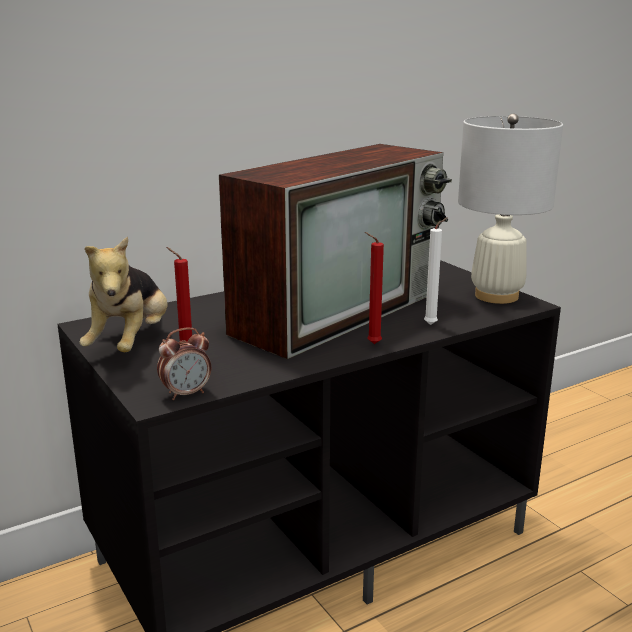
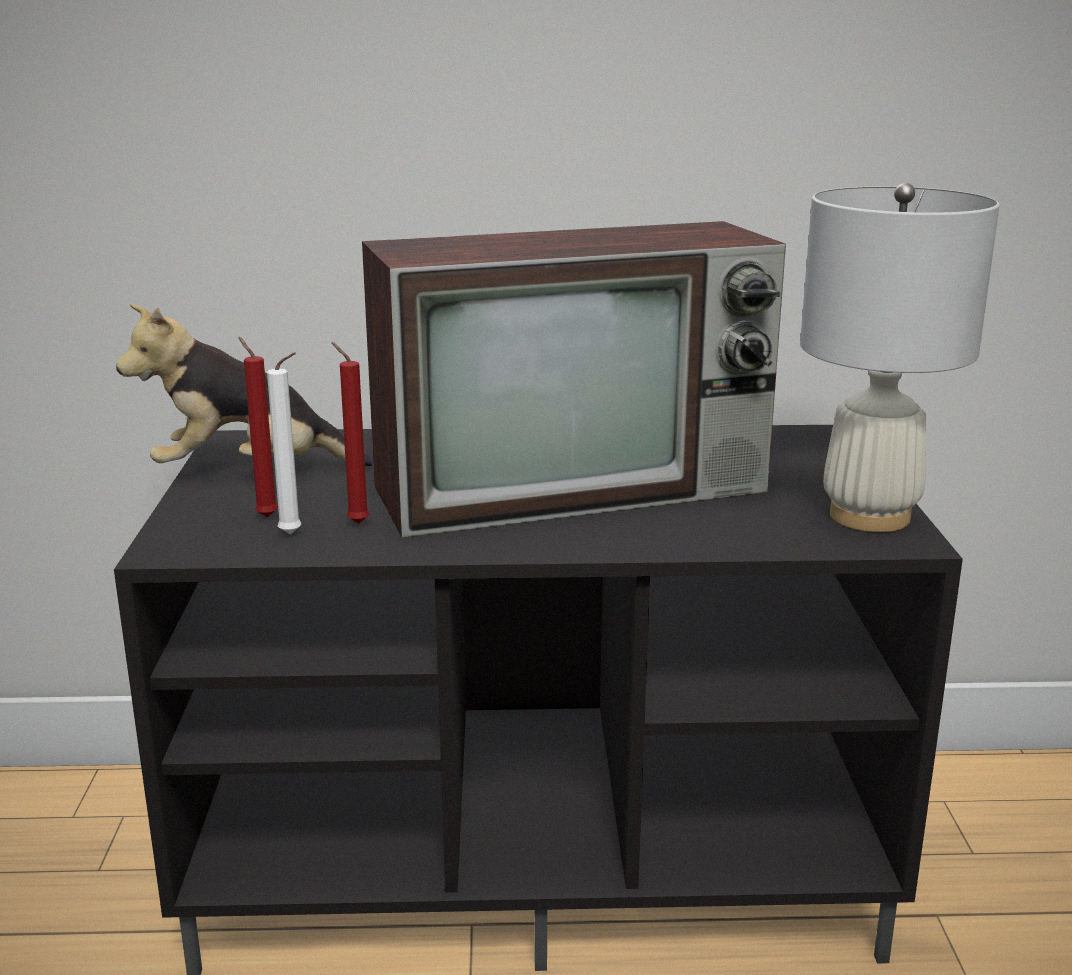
camera: 30 degrees right, 0 degrees up
(131, 343) = (248, 473): plush toy -> plush toy turned 45 degrees clockwise
(186, 394) = (214, 551): alarm clock -> none
(371, 344) = (549, 544): red candle -> red candle (355, 522)
(432, 324) = (687, 537): white candle -> white candle (294, 534)

